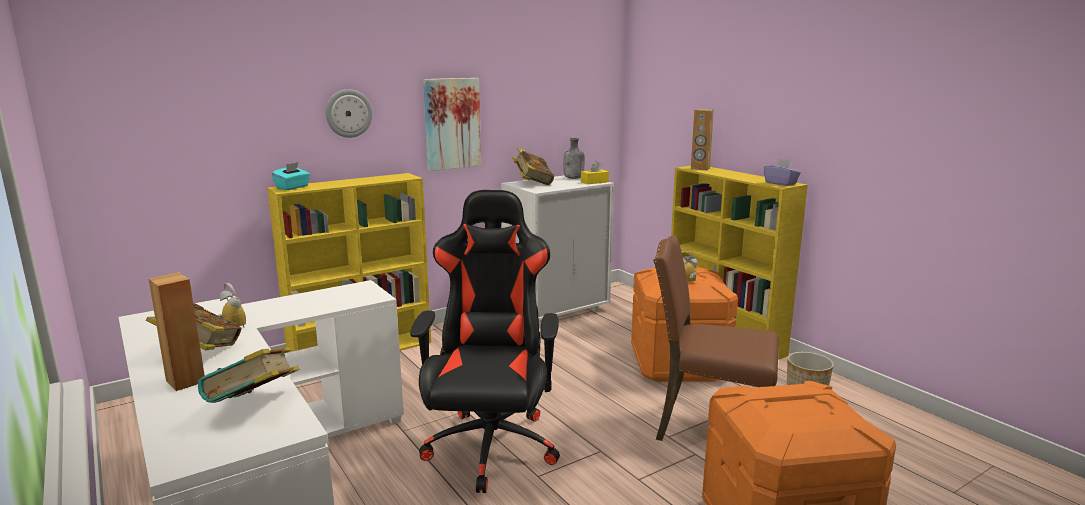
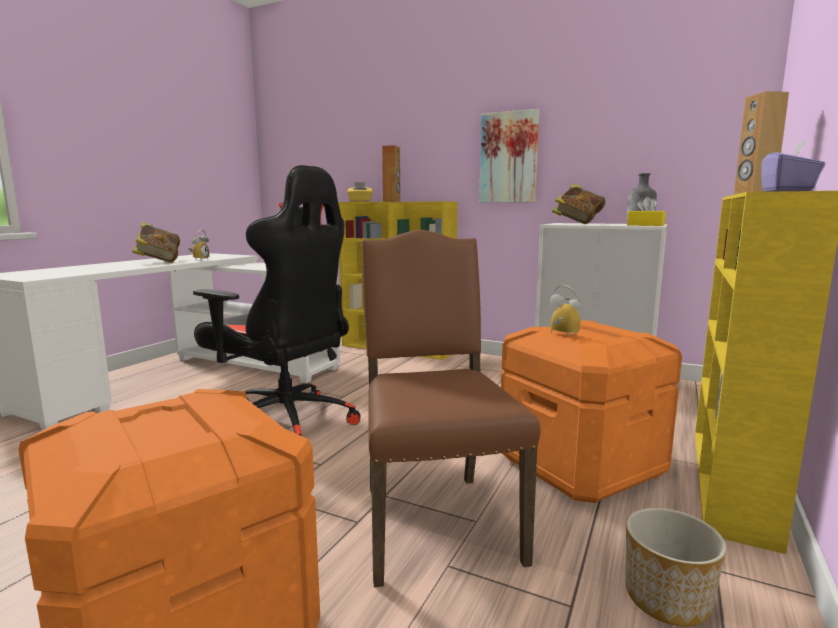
camera: 60 degrees right, 5 degrees down
(186, 381) = (112, 264): brown speaker -> brown speaker (392, 201)
(254, 406) = (71, 272): book -> none
(292, 187) = (360, 201): turquoise tissue box -> yellow tissue box
(348, 113) = (417, 147): wall clock -> none
(490, 454) = (279, 420): black office chair -> black office chair turned 60 degrees clockwise

